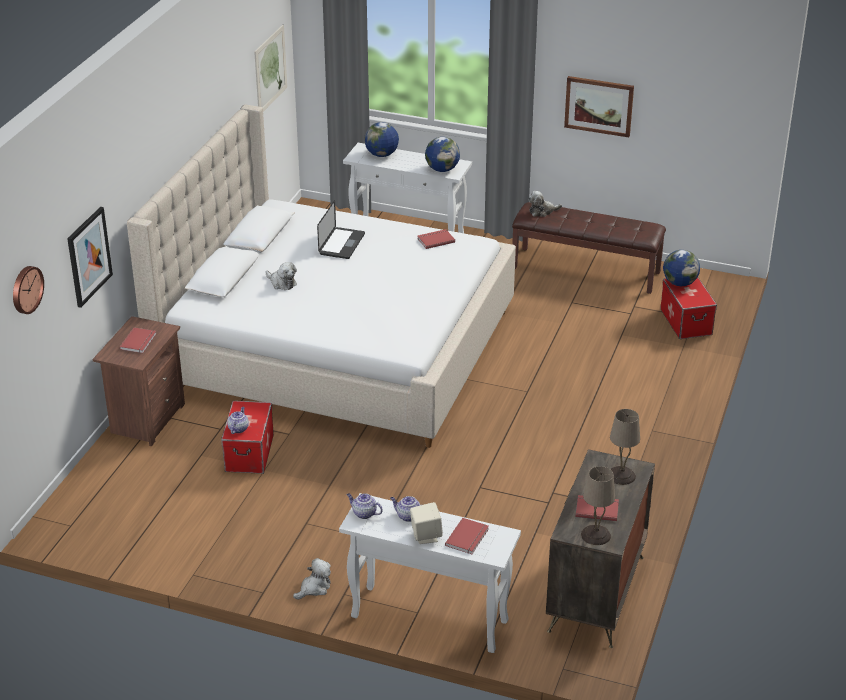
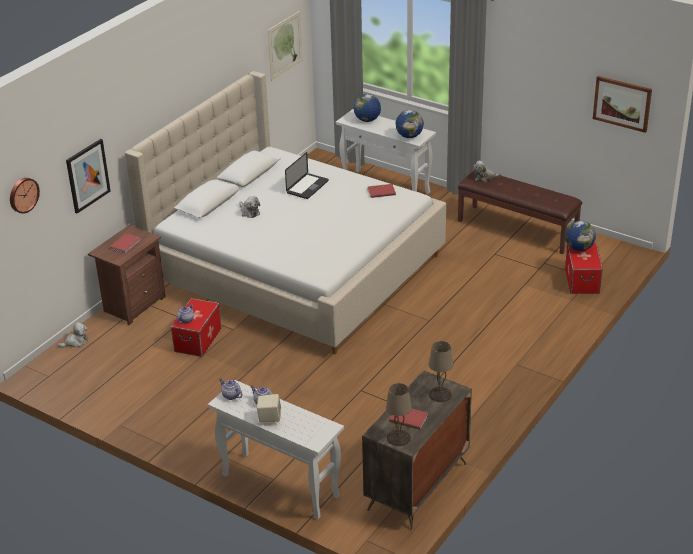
camera: 15 degrees right, 0 degrees up
(314, 588) = (204, 449): plush toy -> plush toy (75, 342)
(468, 537) = (301, 425): red book -> none
(599, 106) = (534, 96): picture -> picture (622, 103)

